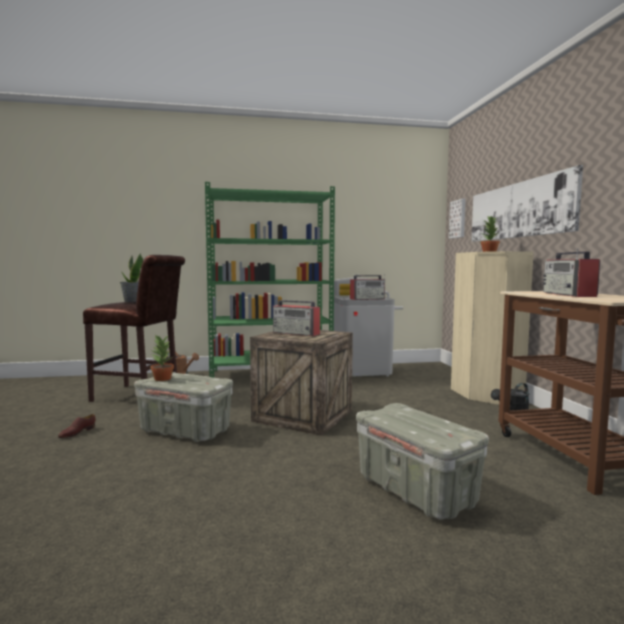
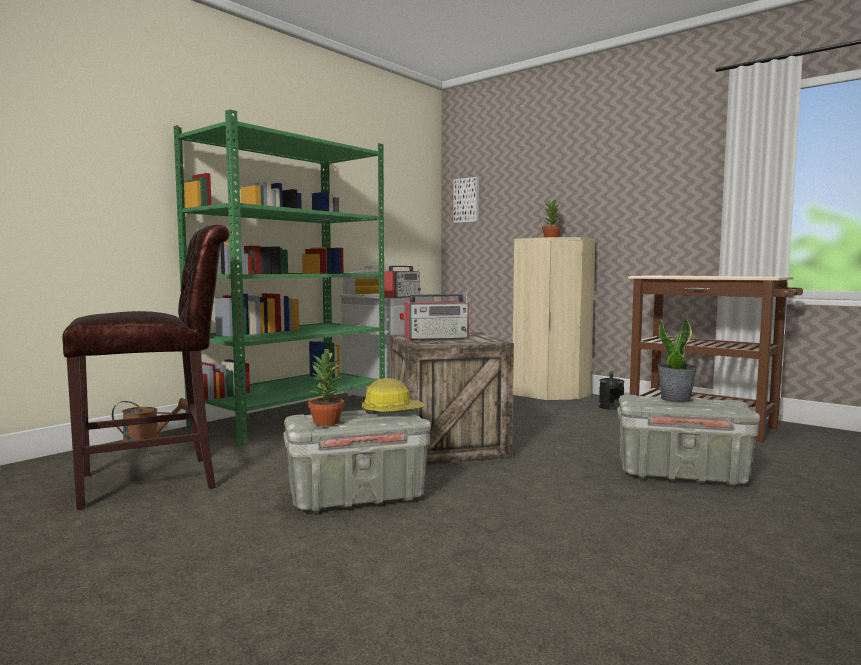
camera: 40 degrees left, 0 degrees up
(77, 432) = (196, 548): brown shoe -> none
(132, 301) = (134, 310): potted plant -> potted plant (676, 399)
(210, 379) = (392, 411): none -> hard hat
(518, 210) = (567, 195): picture -> none
(569, 295) = (700, 276): radio -> none

